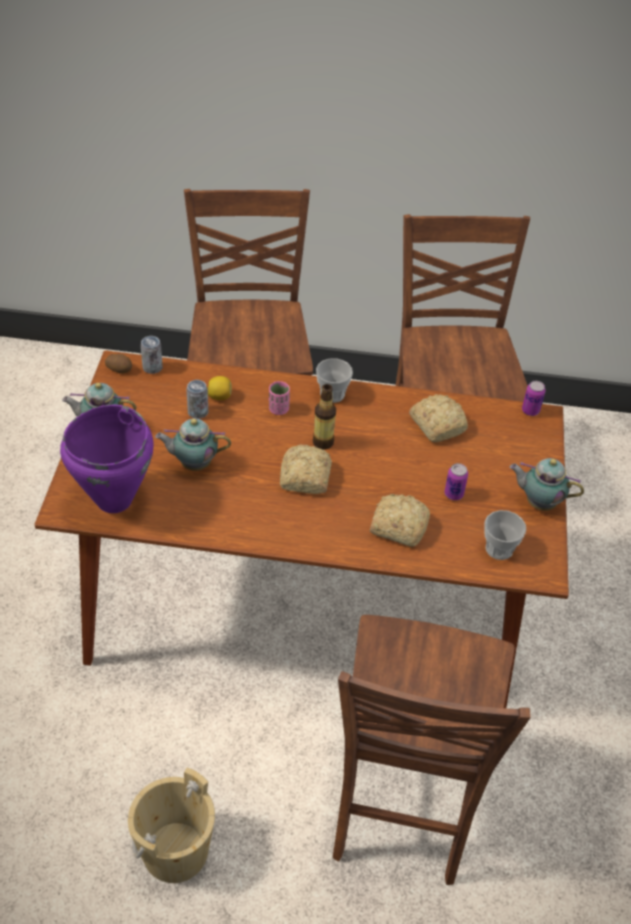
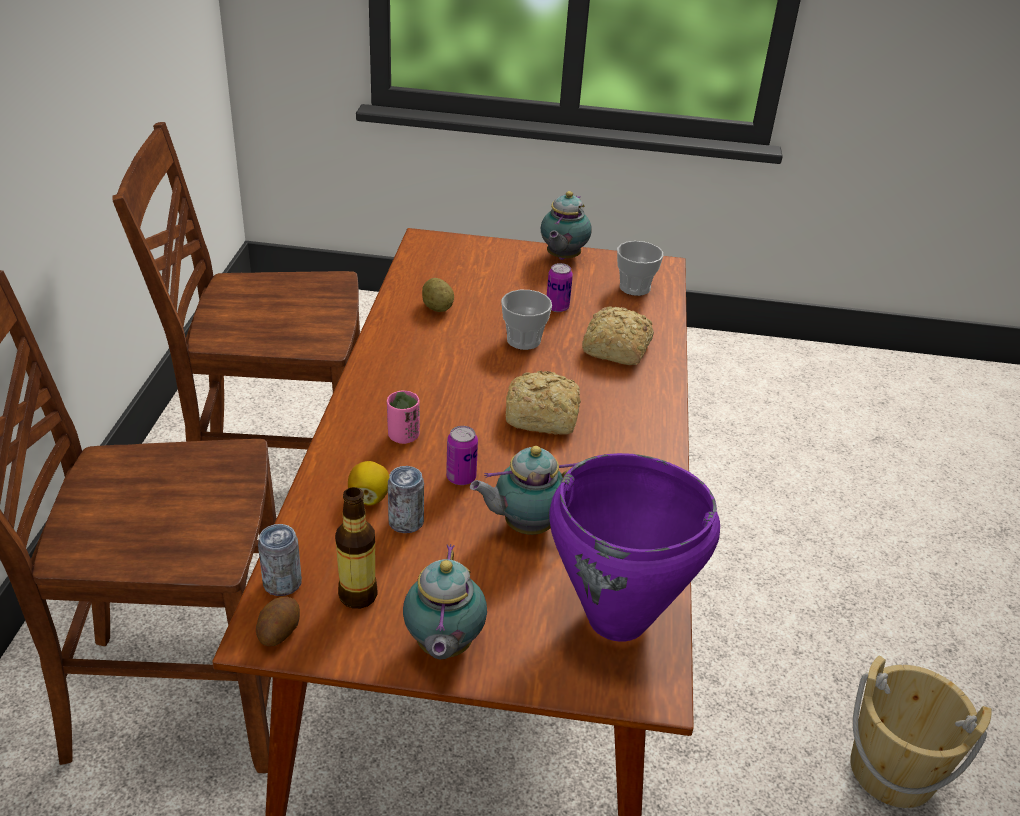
camera: 90 degrees left, 10 degrees down
(193, 463) = (525, 525): teapot -> teapot turned 75 degrees clockwise
(323, 442) = (473, 398): bottle -> bottle (358, 595)
(332, 394) = (373, 385): cup -> cup (523, 340)
(402, 803) = (763, 556): brown chair -> none
(437, 424) = (437, 308): bread -> potato
(530, 411) = (415, 246): can -> can (461, 477)

